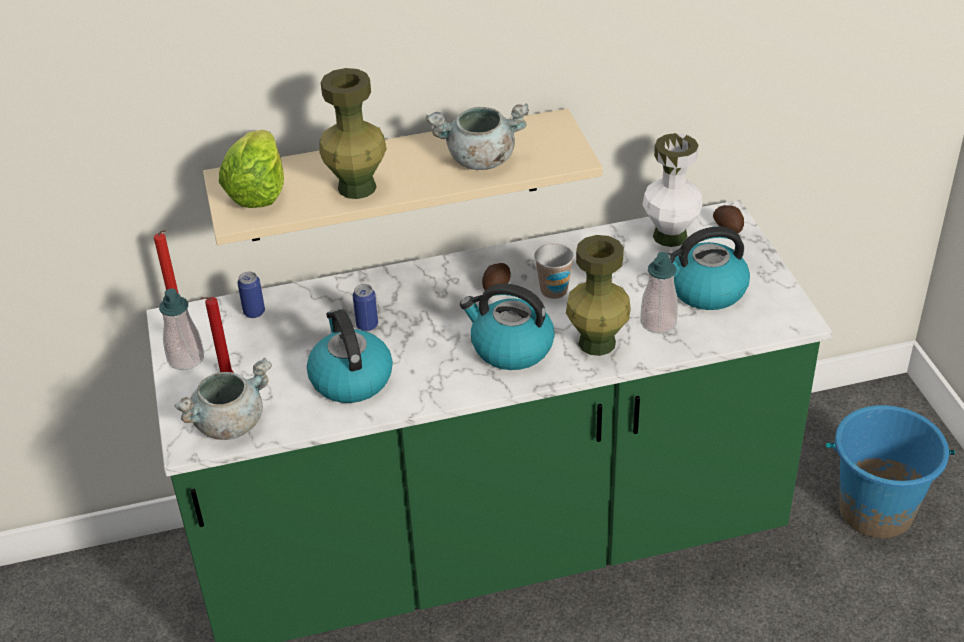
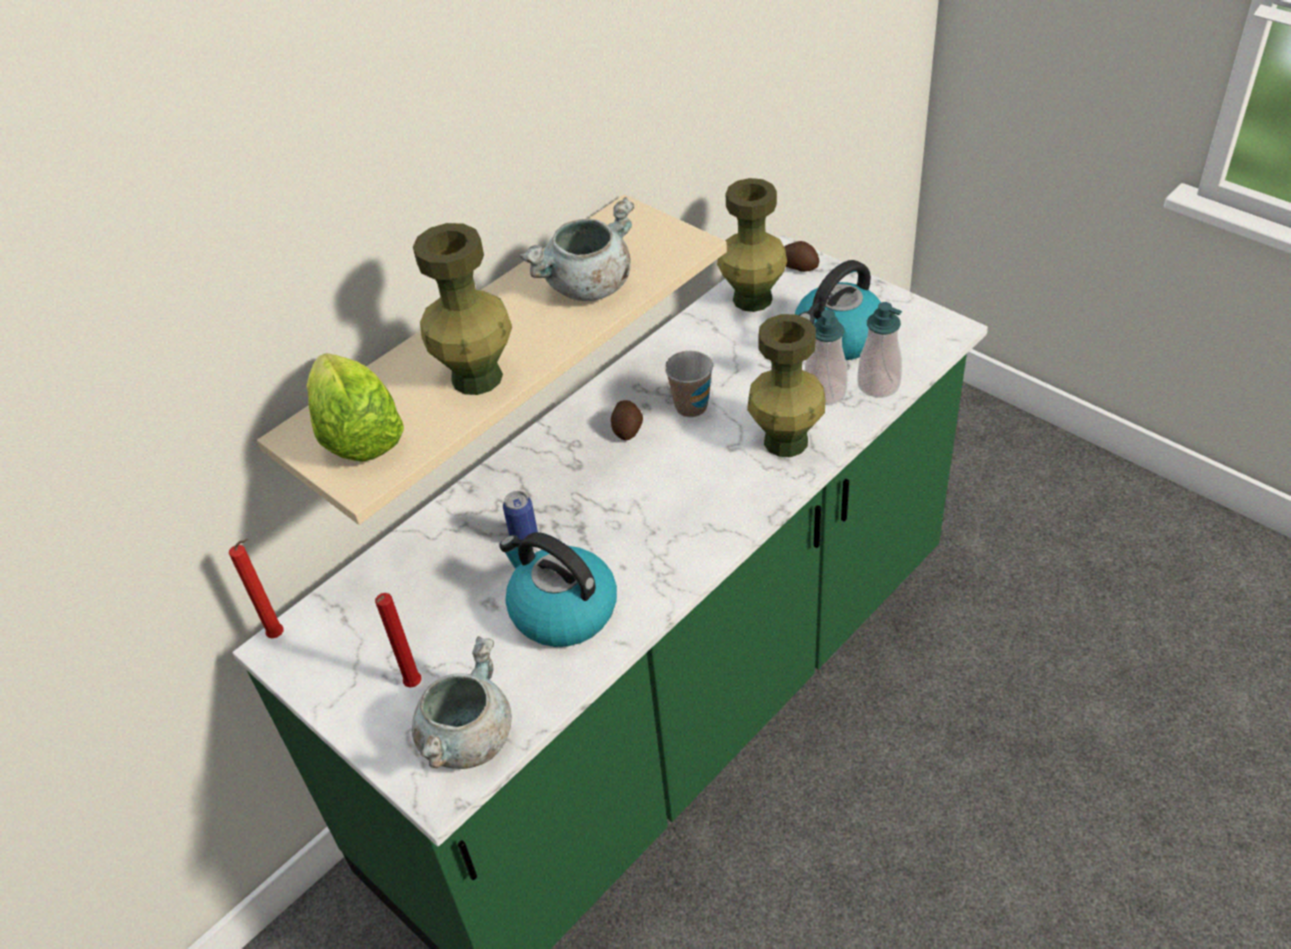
camera: 30 degrees left, 5 degrees up
(186, 359) = (340, 687): soap dispenser -> soap dispenser (878, 385)
(254, 312) = (376, 589): can -> none
(510, 348) = (704, 489): kettle -> none
(669, 236) = (752, 299): white vase -> green vase
(875, 510) = (980, 492): blue bucket -> none

